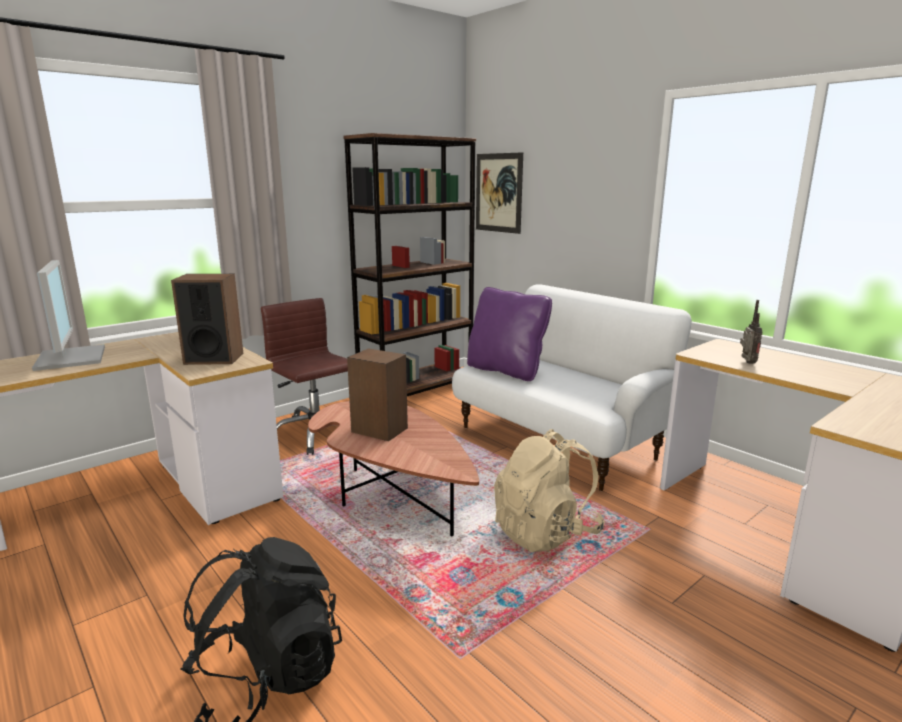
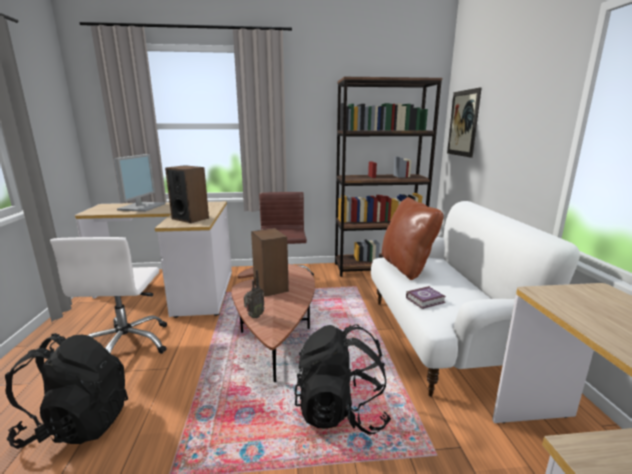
camera: 35 degrees right, 0 degrees up
(191, 580) = (127, 345): none -> white office chair
(506, 370) = (406, 267): purple pillow -> brown pillow
(545, 532) = (341, 411): beige backpack -> black backpack
(567, 395) = (426, 300): none -> book
(747, 363) = (594, 320): radio -> radio (254, 316)

